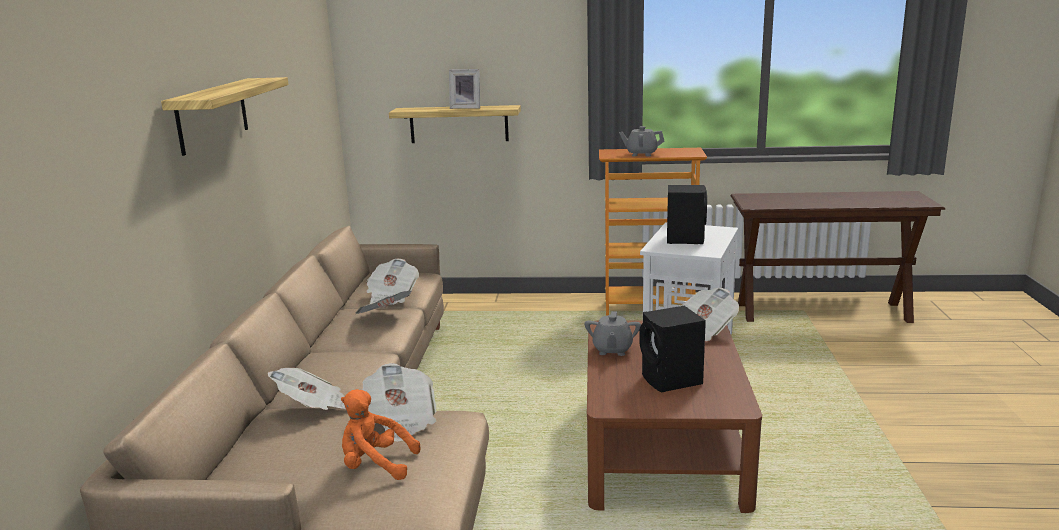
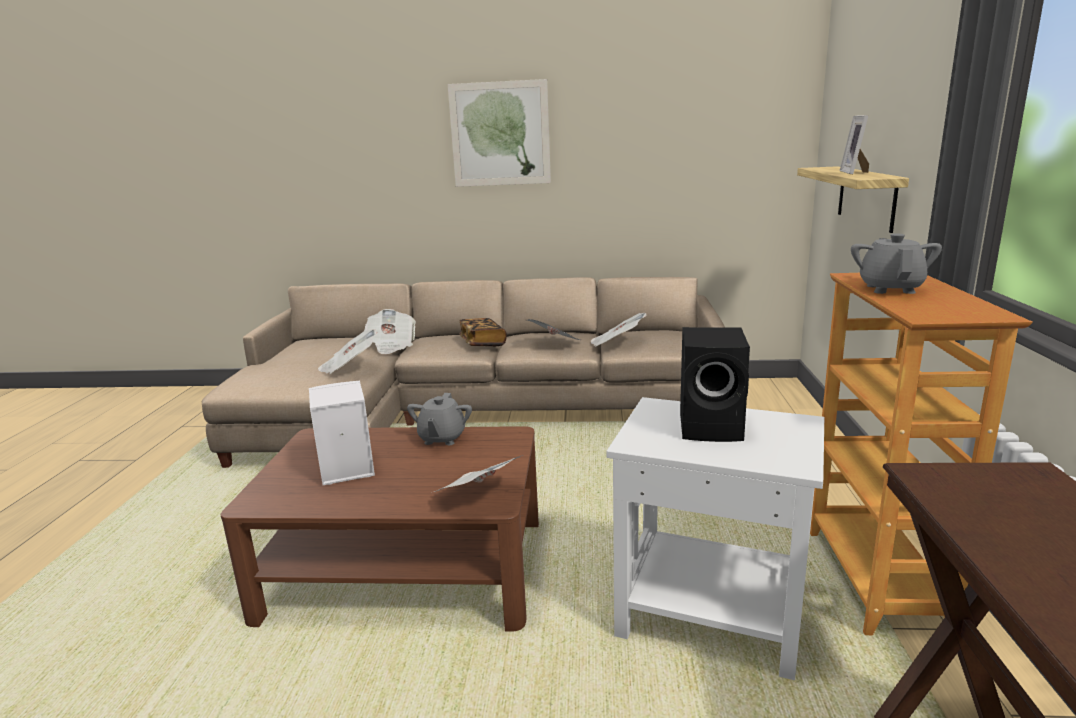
camera: 90 degrees right, 0 degrees up
(212, 115) = (500, 134): shelf -> picture
(348, 352) = (482, 343): none -> book
(375, 465) = (292, 367): orange plush toy -> none
(612, 350) = (442, 438): grey teapot -> grey teapot turned 90 degrees counterclockwise
(672, 380) = (344, 468): black speaker -> white speaker

